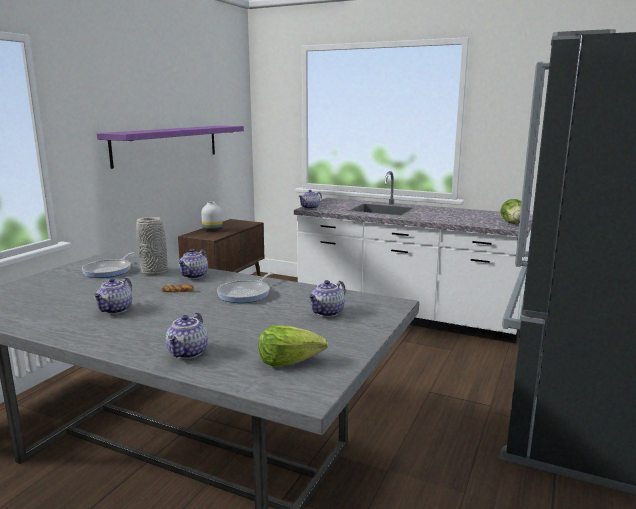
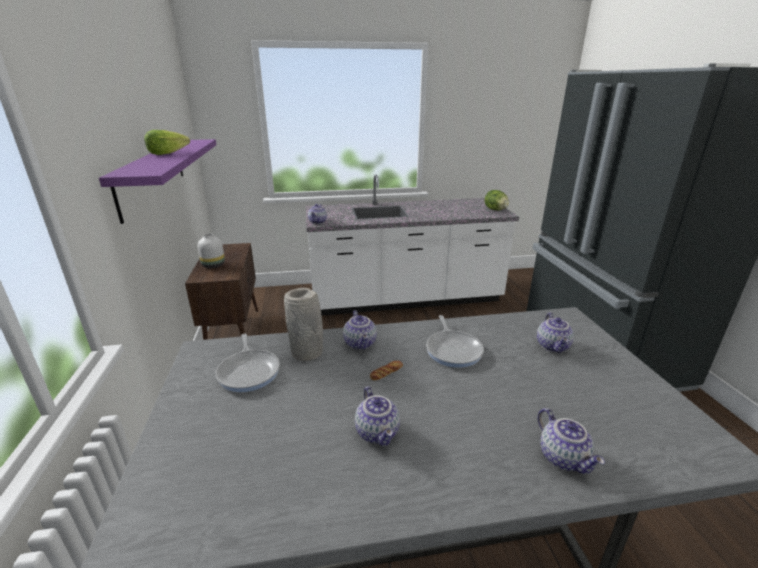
camera: 35 degrees left, 10 degrees up
(289, 361) = (643, 420): lettuce -> lettuce (167, 153)

